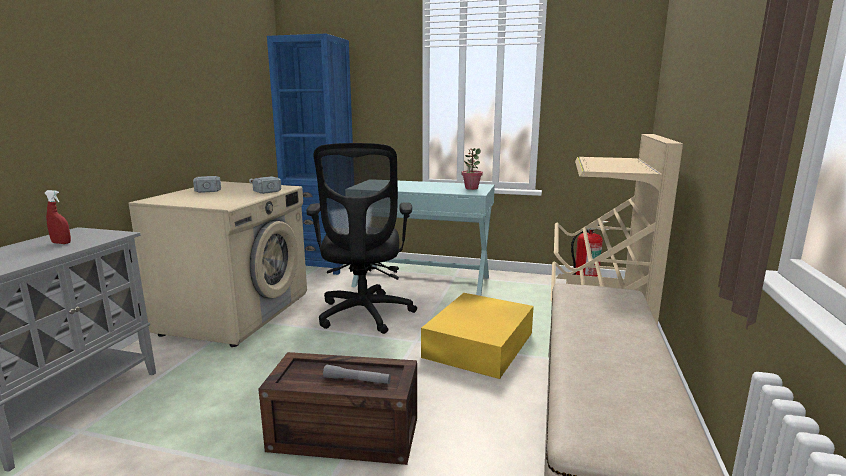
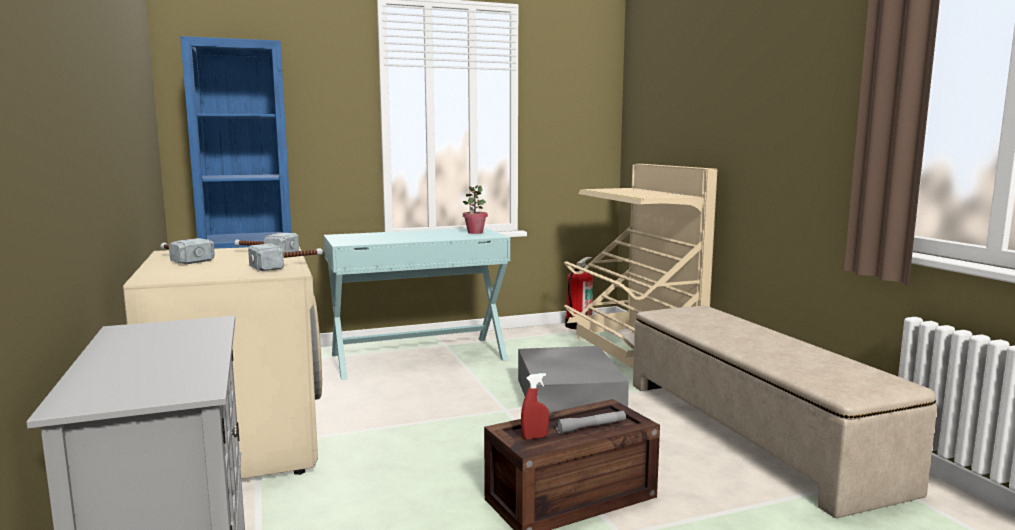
camera: 35 degrees left, 5 degrees down
(61, 243) = (167, 341): red spray bottle -> red spray bottle (534, 437)
(238, 201) = (288, 265): none -> hammer
(364, 311) = (402, 398): black office chair -> none
(480, 344) = (569, 396): yellow storage box -> grey storage box

